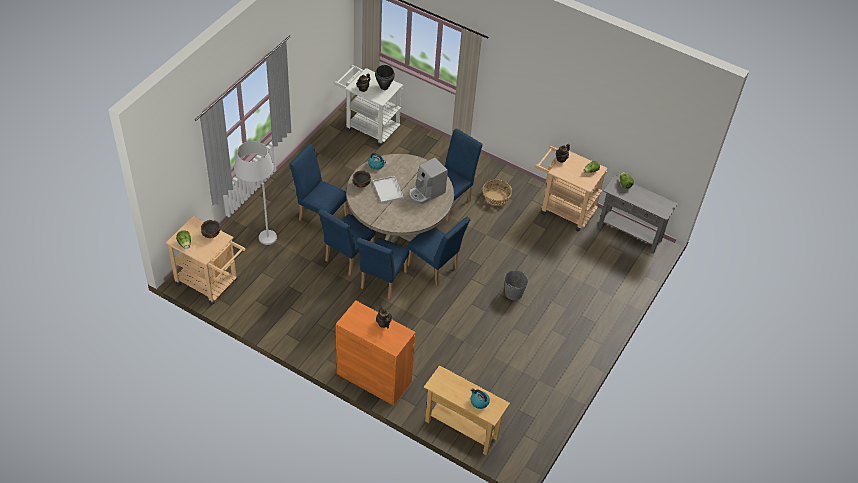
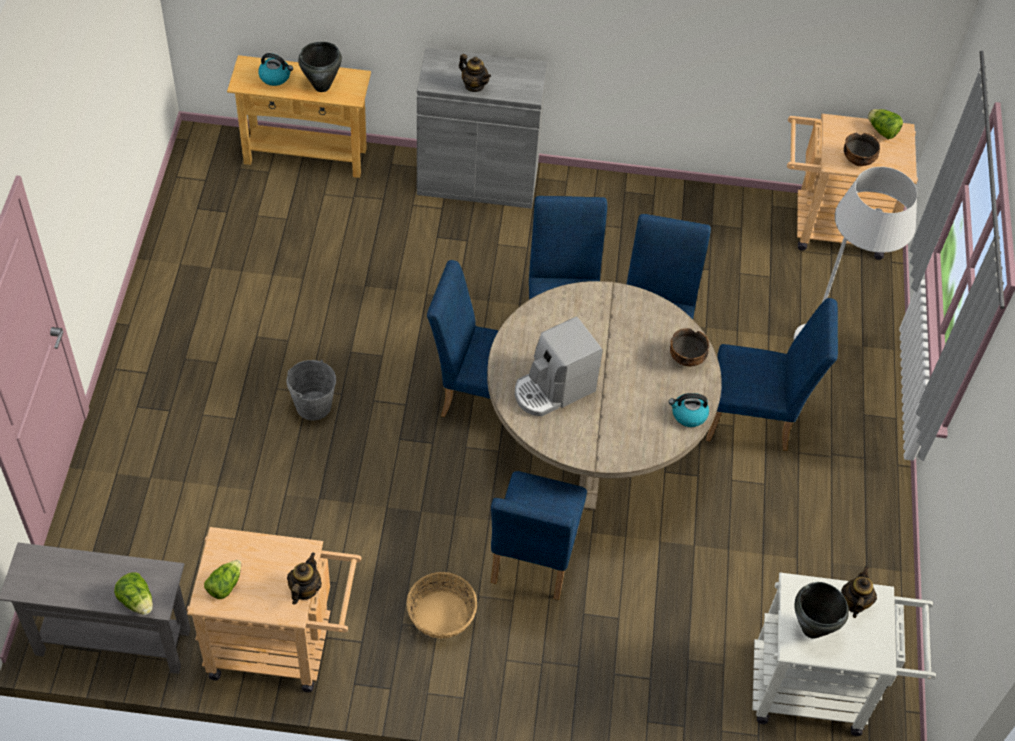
camera: 155 degrees right, 5 degrees up
(374, 377) = (477, 180): orange cabinet -> grey cabinet
(387, 189) = (631, 367): white tray -> none
(426, 193) = (553, 389): coffee machine -> coffee machine turned 150 degrees counterclockwise
(455, 386) = (322, 86): none -> black cooking pot

